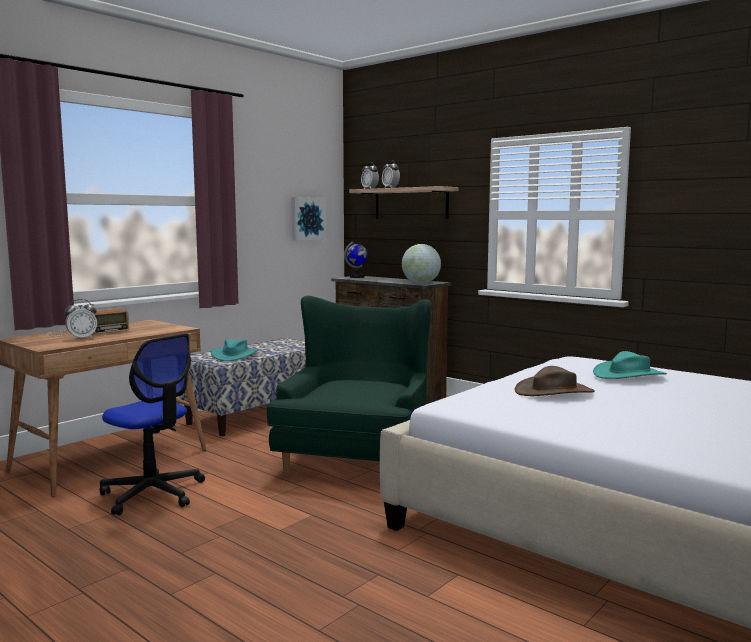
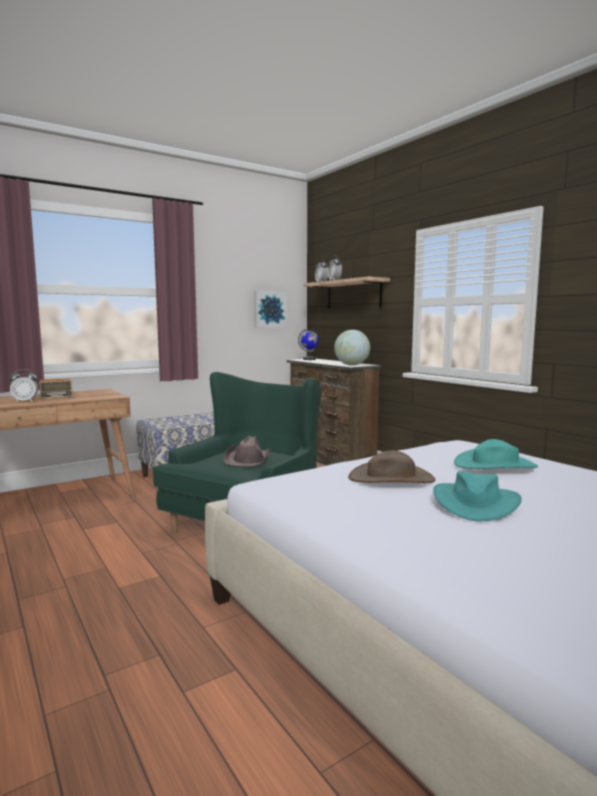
camera: 15 degrees right, 0 degrees up
(153, 494) = (56, 537): office chair -> none
(235, 355) = (180, 422): turquoise hat -> turquoise hat (475, 503)
(365, 389) = (248, 459): none -> brown hat

